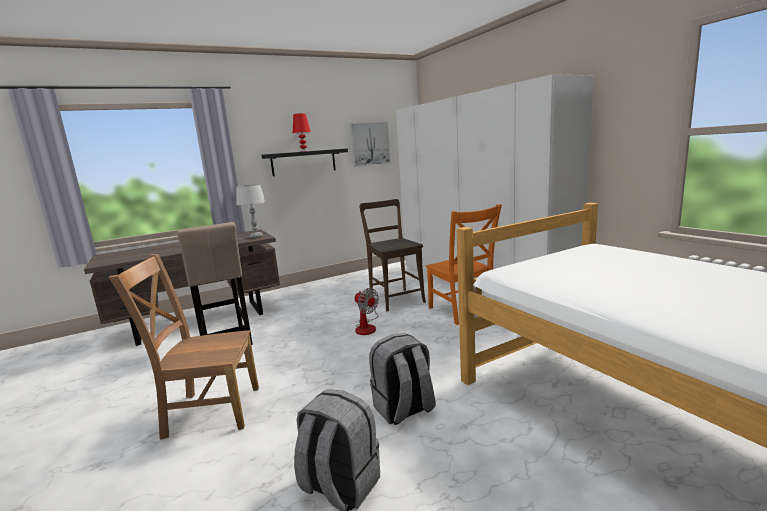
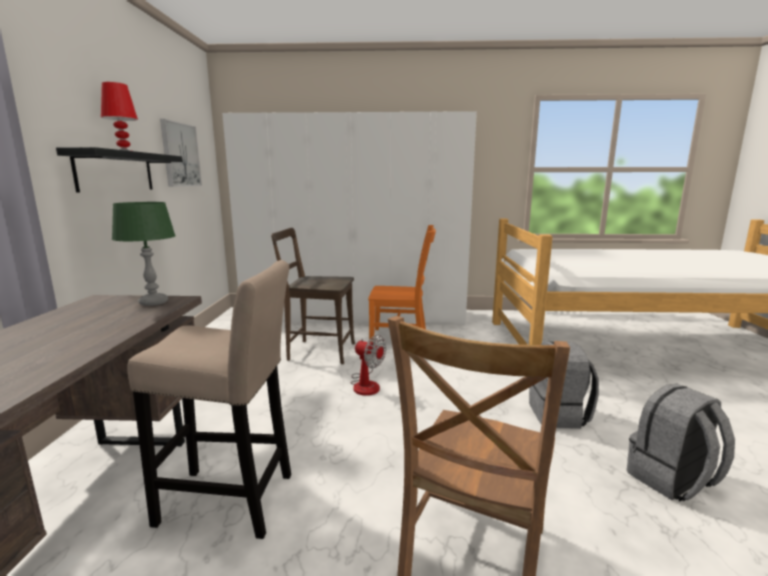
camera: 60 degrees left, 0 degrees up
(256, 237) = (153, 302): grey table lamp -> green table lamp
(367, 327) = (366, 384): fan -> fan turned 45 degrees clockwise

